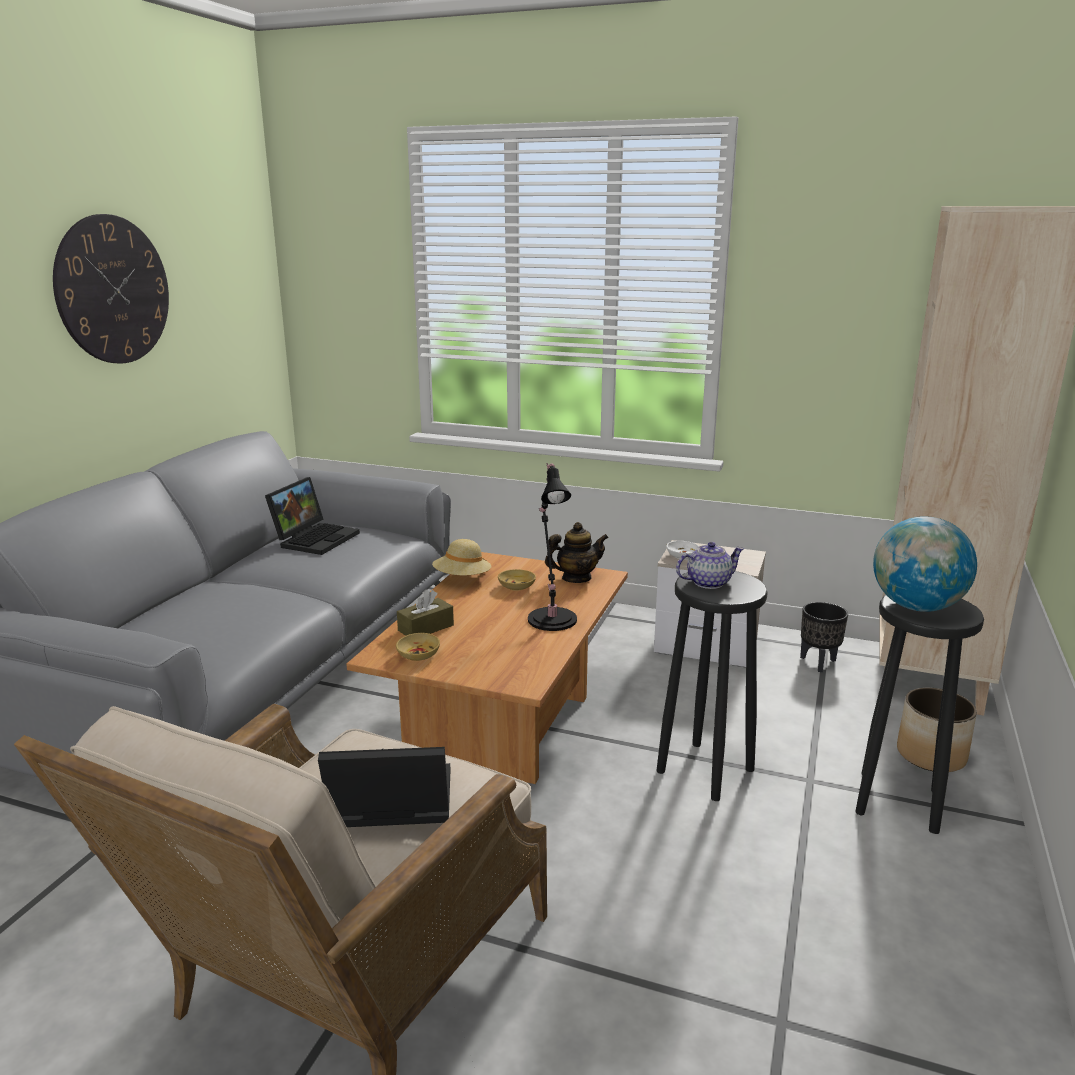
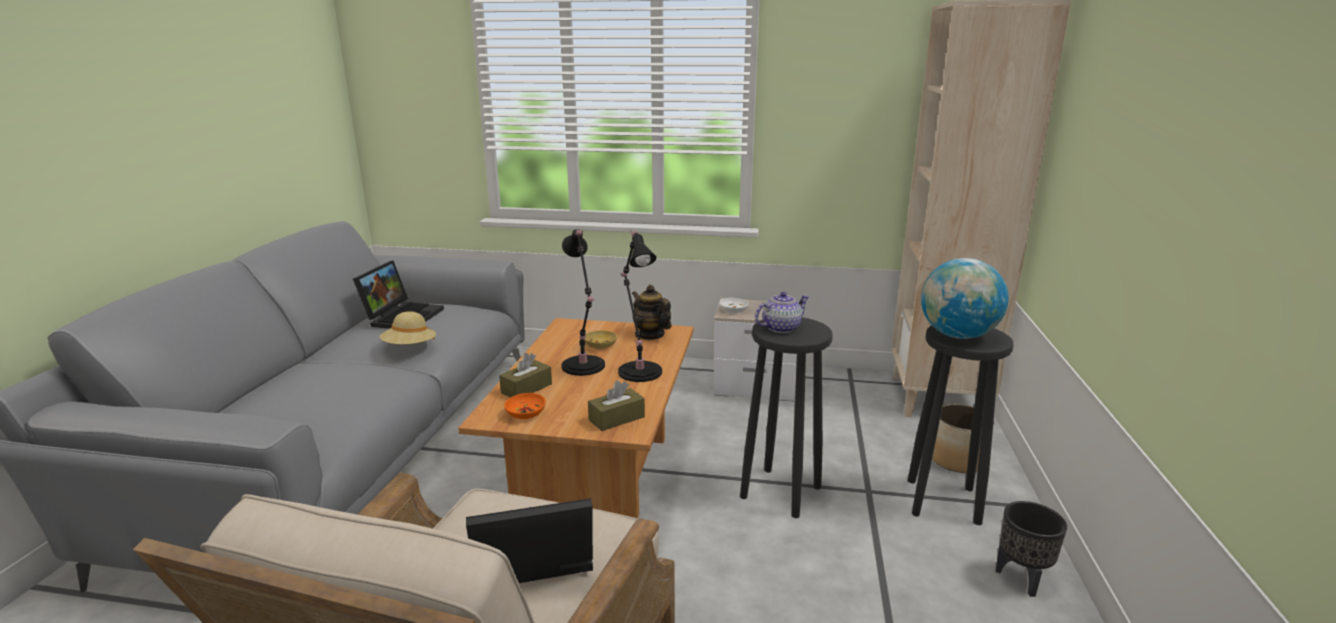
camera: 10 degrees left, 0 degrees up
(113, 290) = (186, 85): wall clock -> none
(419, 655) = (526, 414): beige bowl -> orange bowl
(462, 579) = (549, 342): beige hat -> beige hat (410, 347)
(492, 610) = (583, 367): none -> black table lamp
(512, 669) = (616, 418): none -> brown tissue box
(576, 578) = (651, 335): teapot -> teapot turned 105 degrees counterclockwise
(819, 663) = (849, 392): black planter -> black planter (1022, 579)

